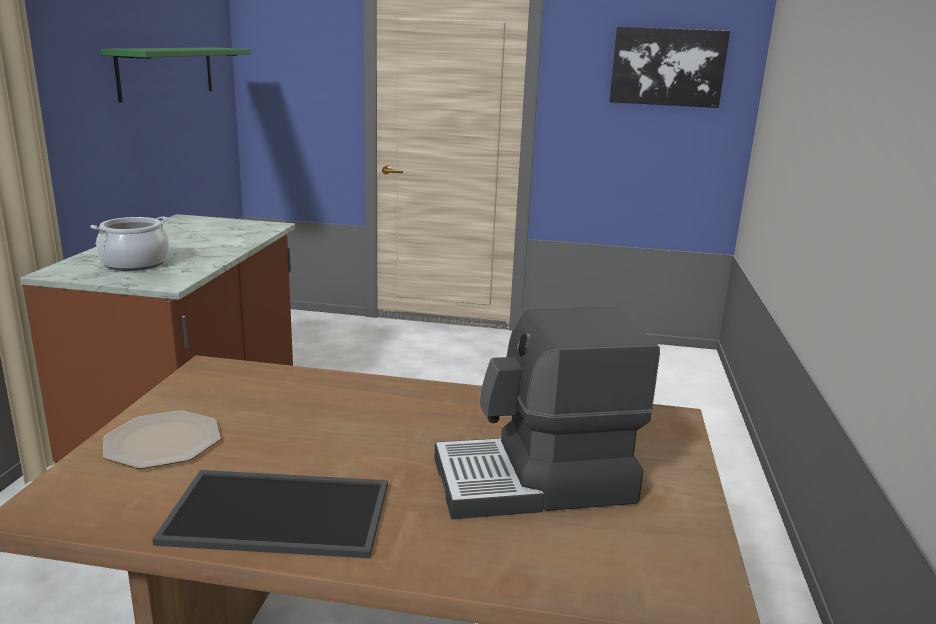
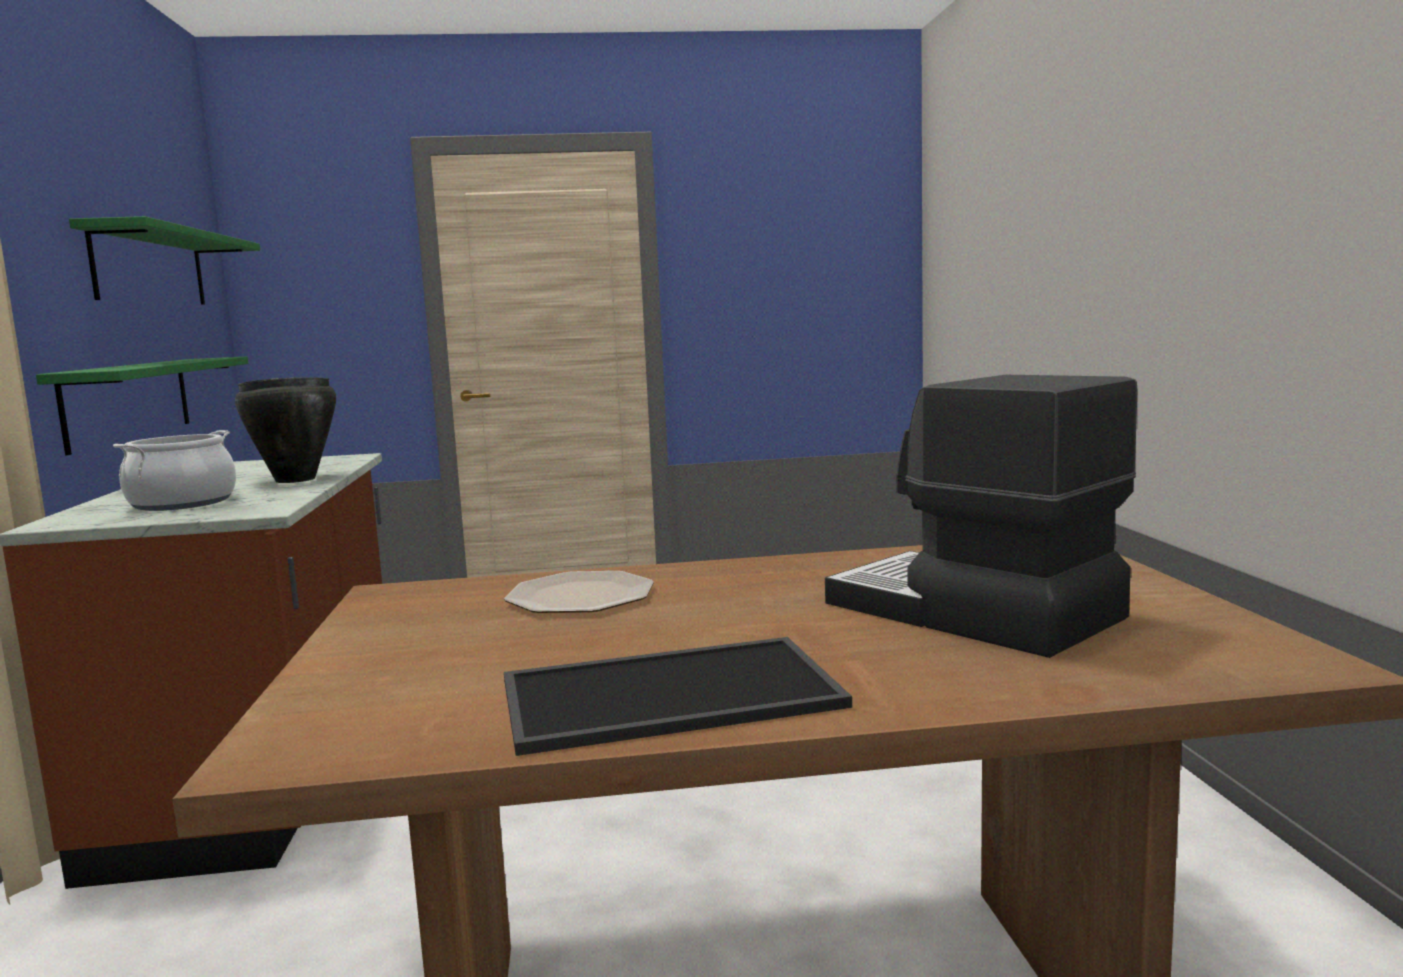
camera: 15 degrees left, 10 degrees down
(142, 168) = (129, 401): none -> green shelf
(161, 442) = (401, 663): plate -> plate (579, 596)
(216, 248) = (294, 480): none -> black cooking pot
(536, 482) = (971, 612): coffee machine -> coffee machine turned 75 degrees clockwise
(667, 67) = (812, 229): picture -> none

